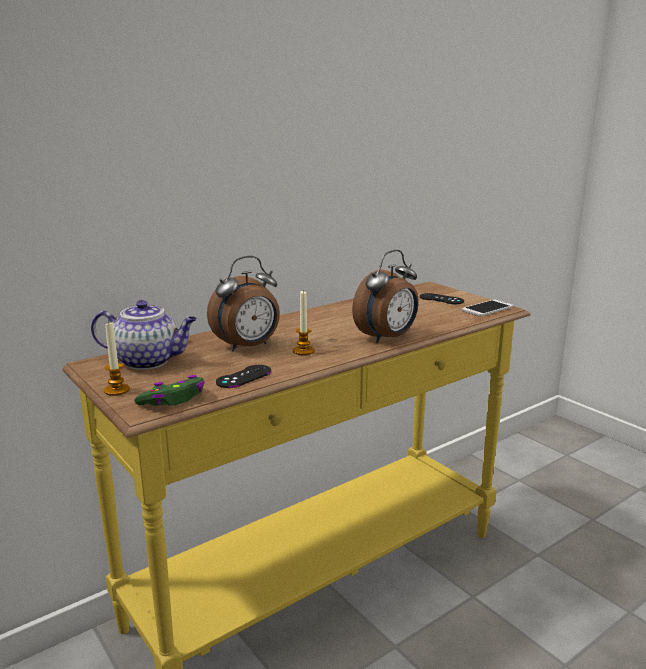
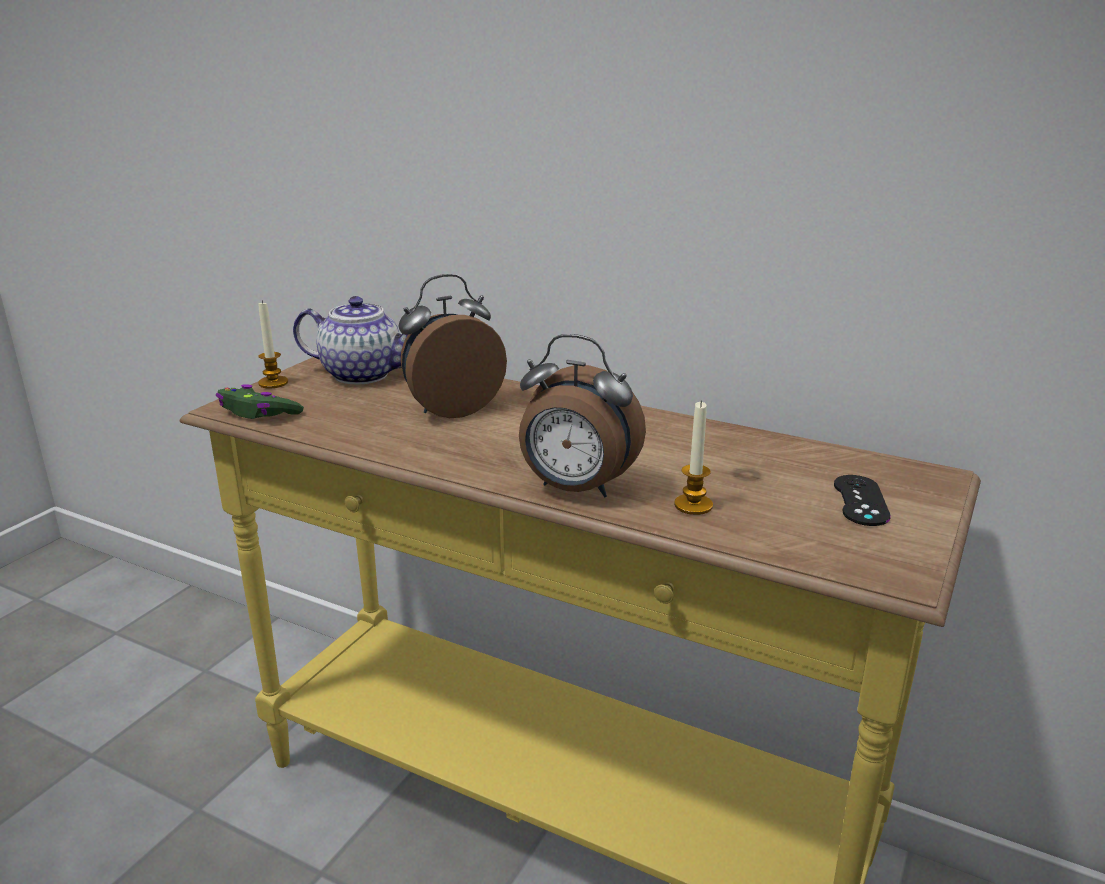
camera: 65 degrees right, 5 degrees up
(149, 361) = (364, 374): teapot -> teapot turned 60 degrees counterclockwise
(244, 377) = (346, 430): black game controller -> none
(248, 347) = (451, 409): alarm clock -> alarm clock turned 120 degrees clockwise
(303, 351) = (464, 443): candle -> candle (693, 505)
(487, 308) = (867, 557): phone -> none

